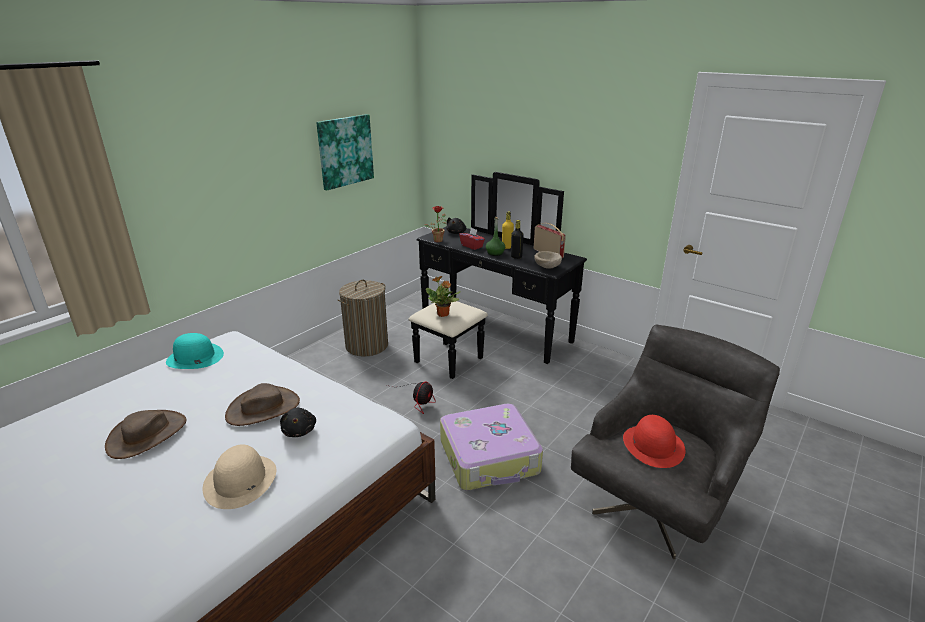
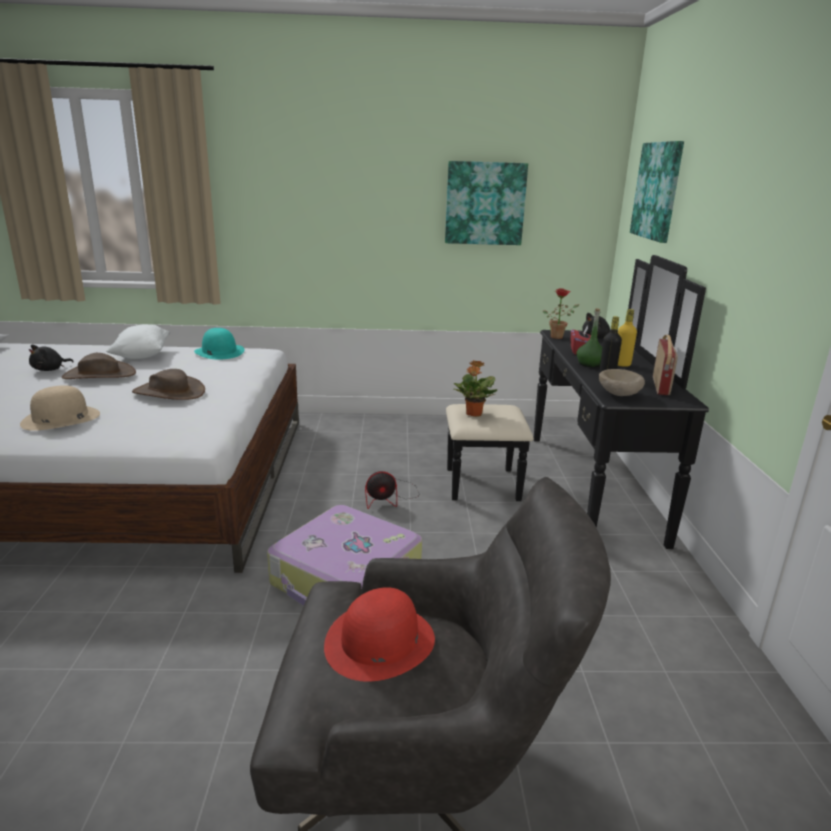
camera: 50 degrees right, 5 degrees down
(127, 398) = (141, 355): none -> white pillow
(299, 431) = (147, 413): black plush toy -> black plush toy (50, 369)
(367, 345) = (434, 436): laundry basket -> none
(474, 127) = (657, 191): none -> picture

